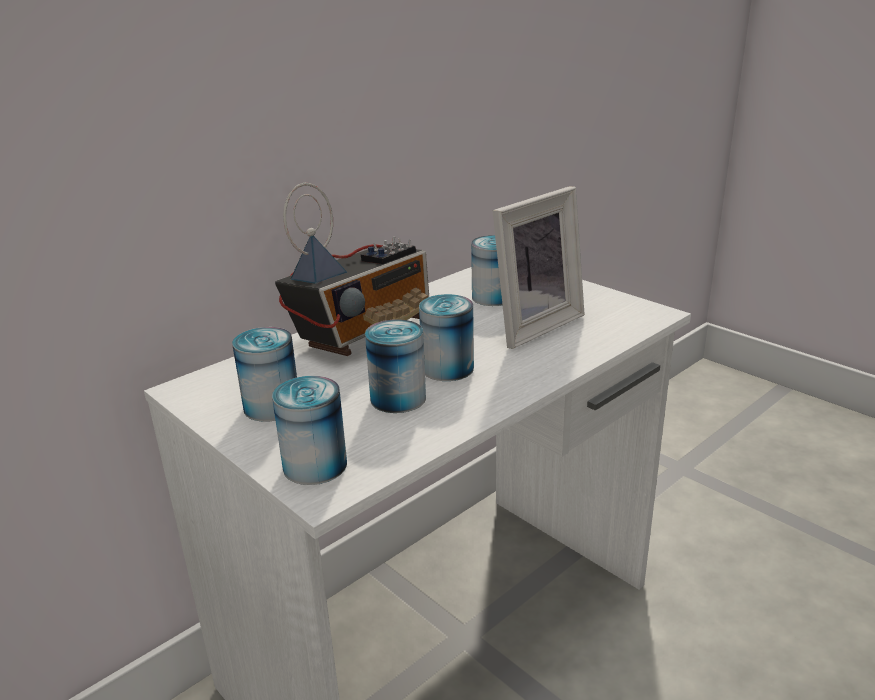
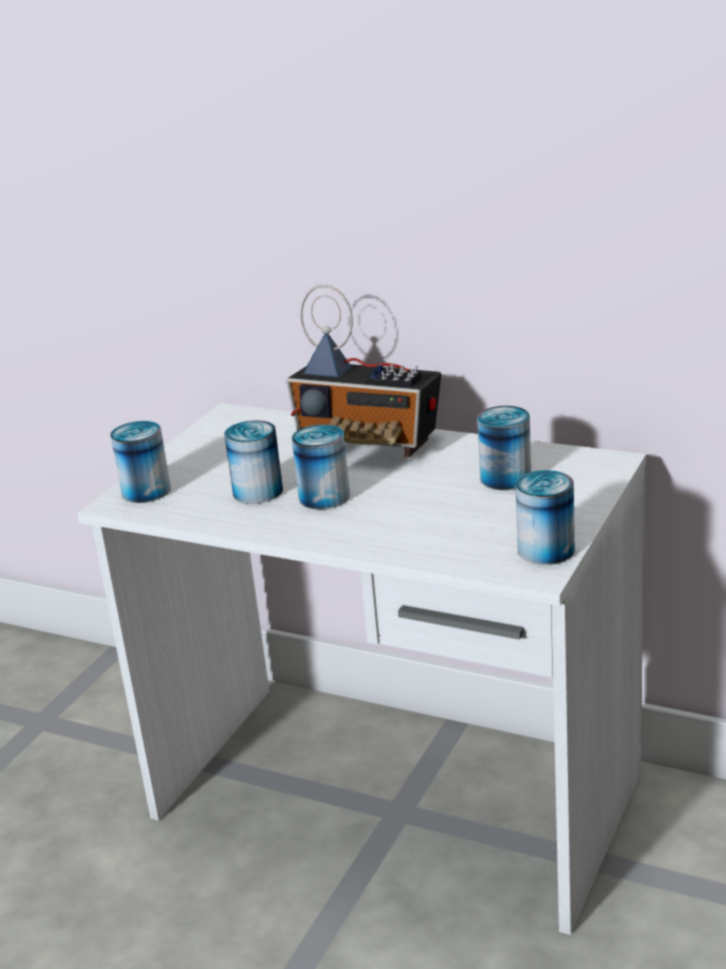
camera: 70 degrees right, 0 degrees up
(272, 406) = (219, 451): can -> can (546, 550)
(531, 325) = (448, 512): picture frame -> none

